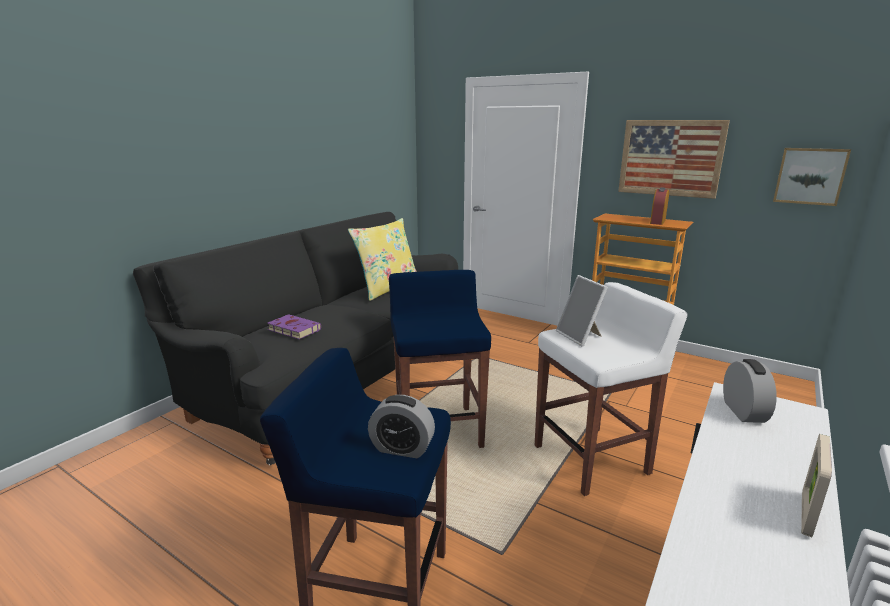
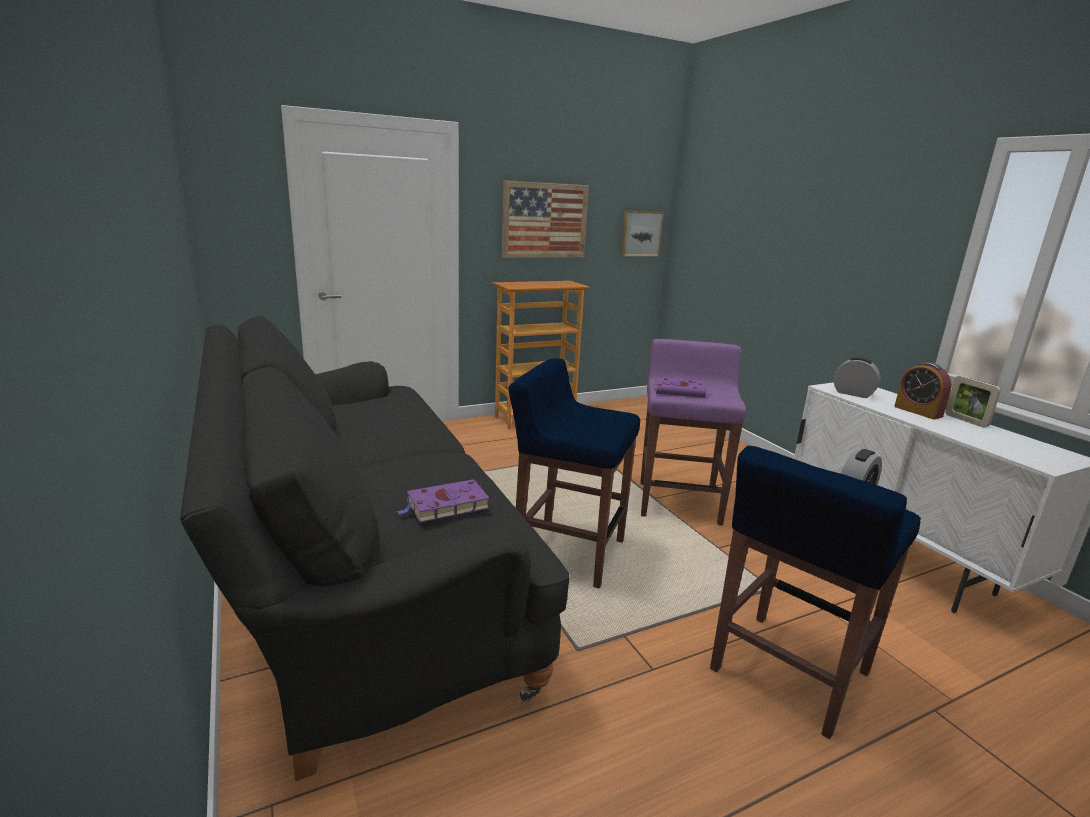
camera: 60 degrees left, 0 degrees up
(387, 289) = (384, 423): yellow pillow -> none
(580, 336) = (680, 391): picture frame -> purple book
(593, 459) = (679, 502): white stool -> purple stool
(657, 222) = (555, 284): alarm clock -> alarm clock (918, 411)

